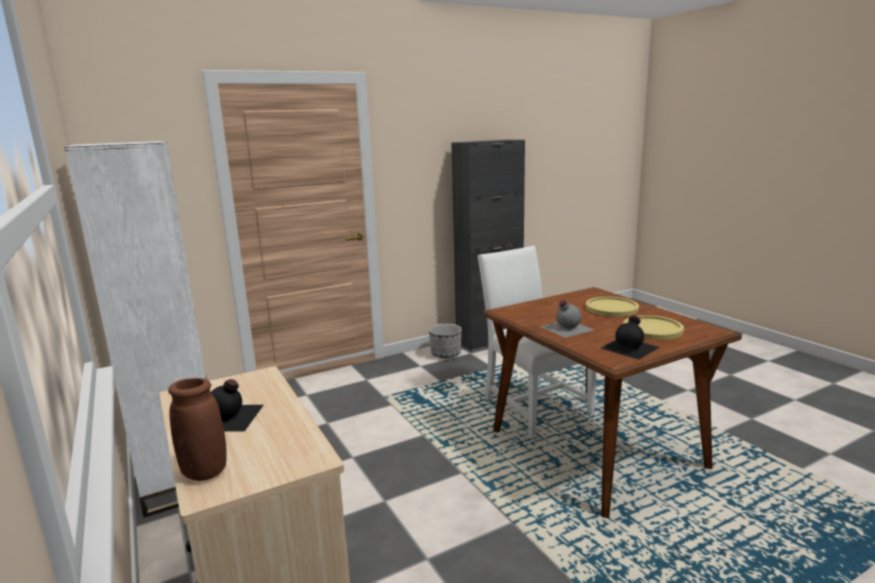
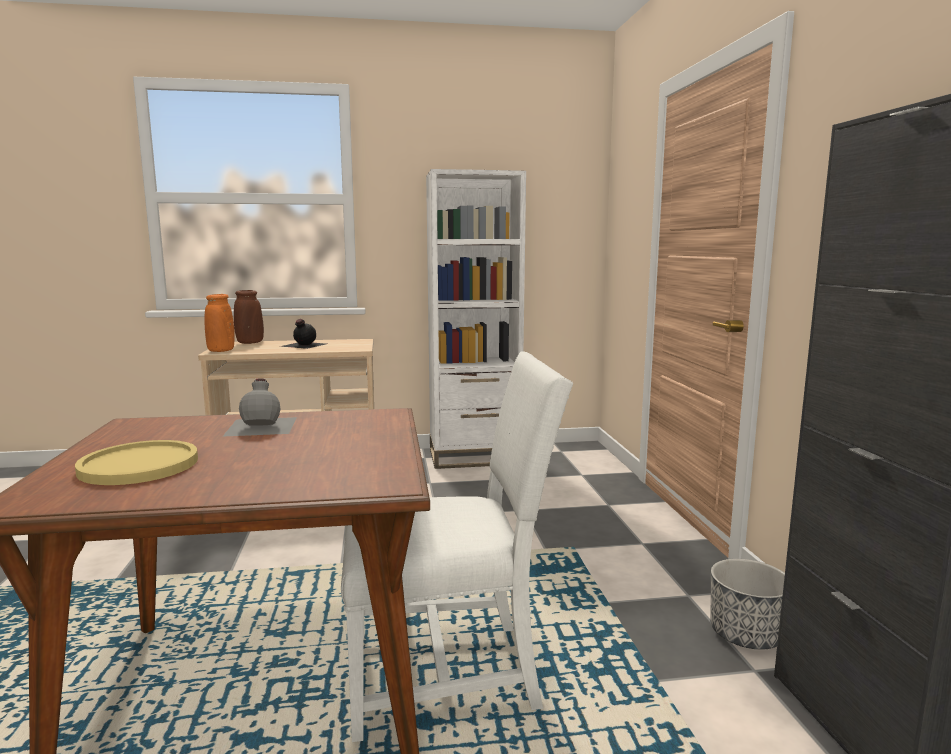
camera: 110 degrees right, 5 degrees down
(302, 460) = (221, 351): none -> orange vase
(611, 308) = (272, 468): yellow plate -> none
(630, 347) = (133, 437): black bottle -> none

